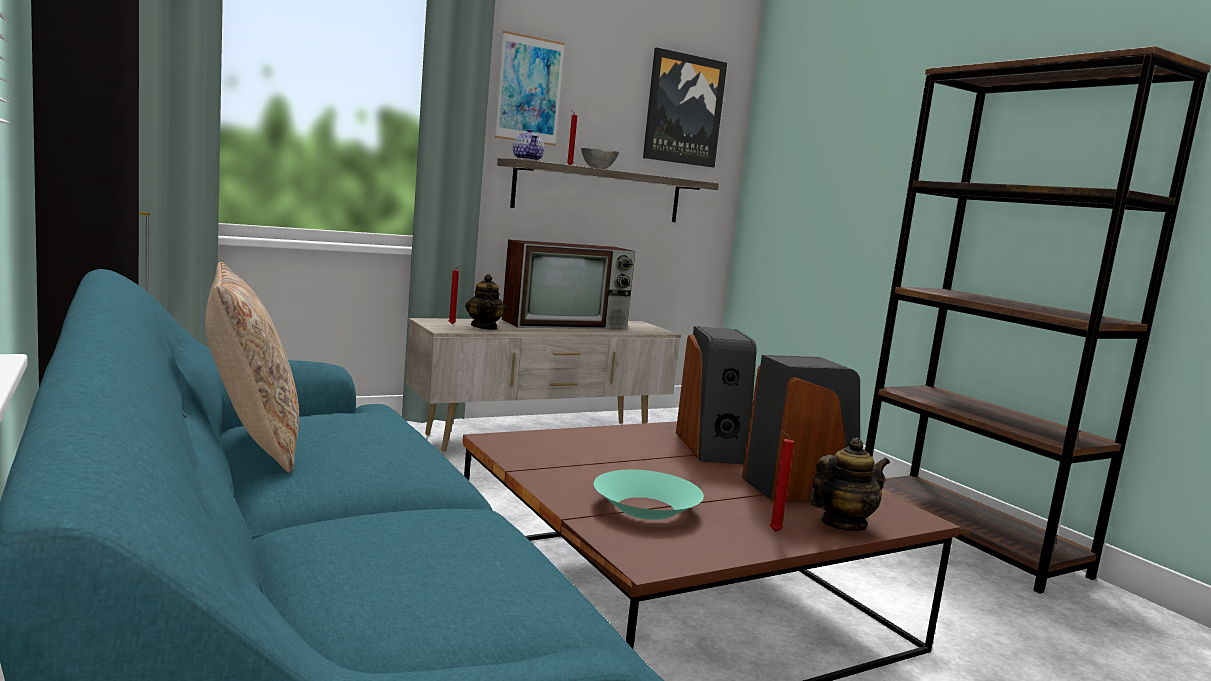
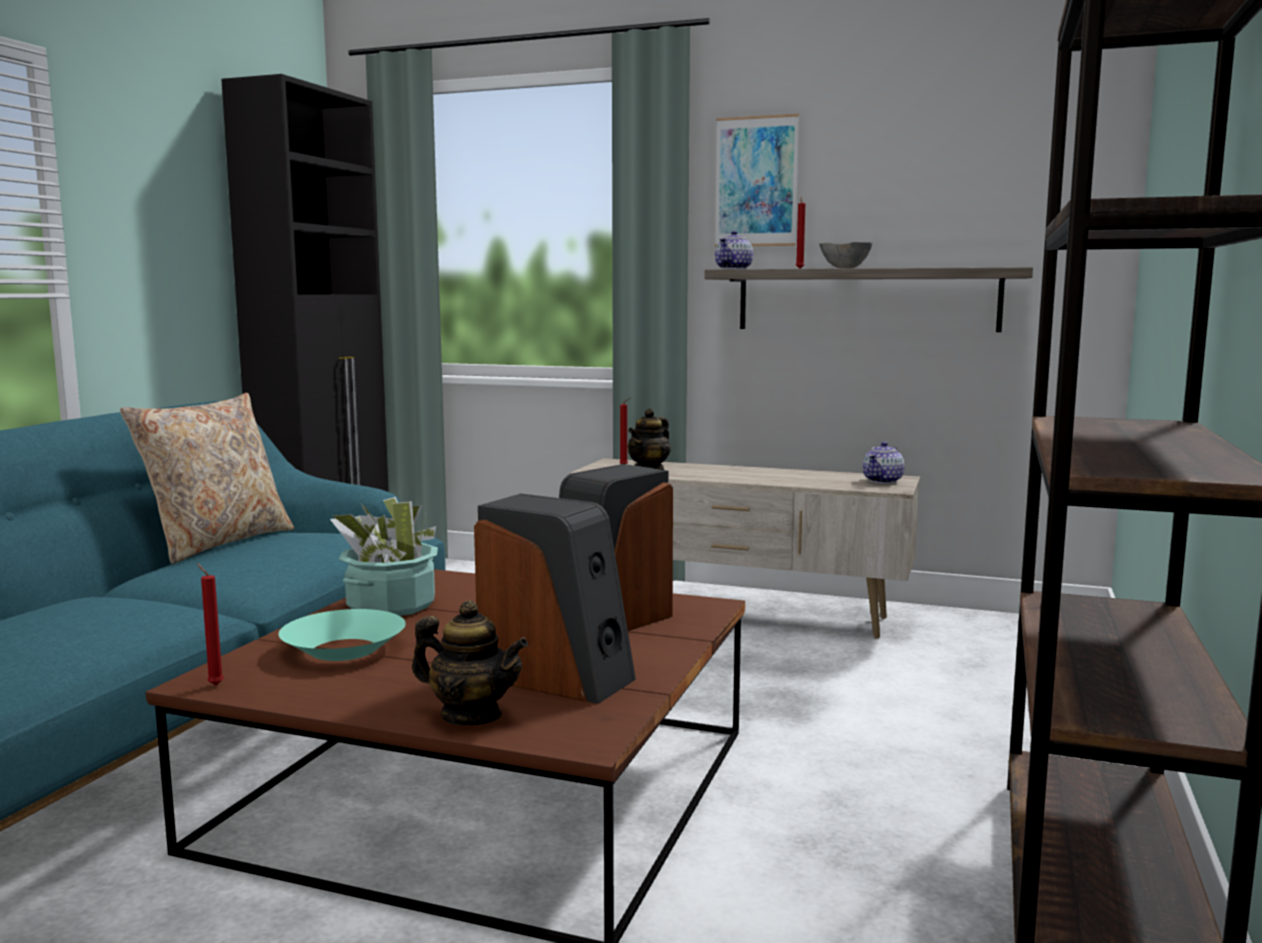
camera: 50 degrees right, 0 degrees up
(562, 468) = (391, 605): none -> potted plant
(567, 324) = (775, 473): television -> none
(638, 326) = (883, 481): none -> teapot
(683, 109) = (1004, 163): picture -> none
(773, 532) = (377, 698): red candle -> red candle (214, 685)

